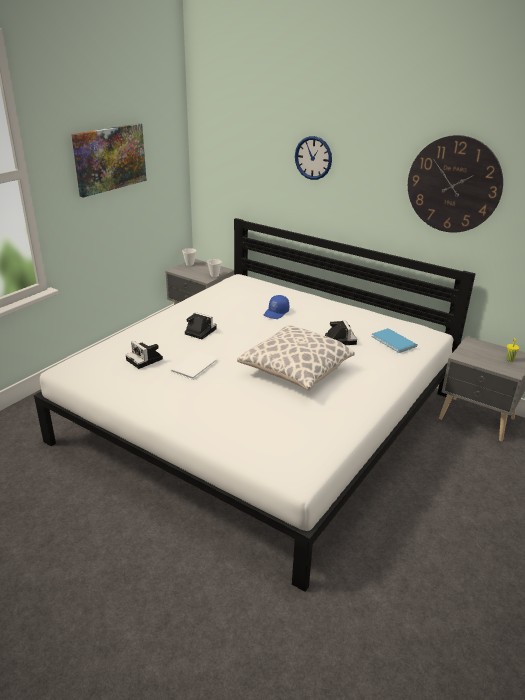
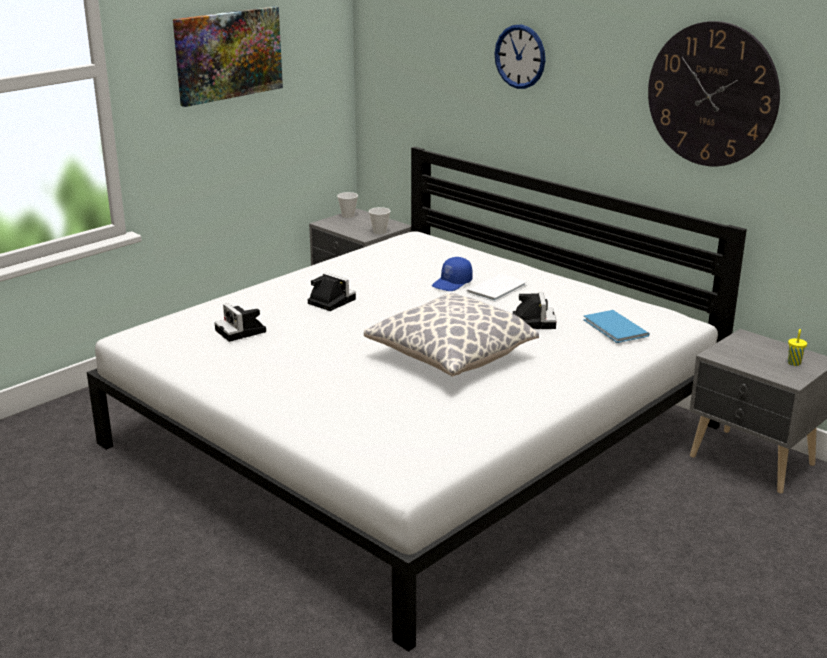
camera: 10 degrees right, 5 degrees down
(196, 366) = (311, 343): white book -> white book (499, 289)

